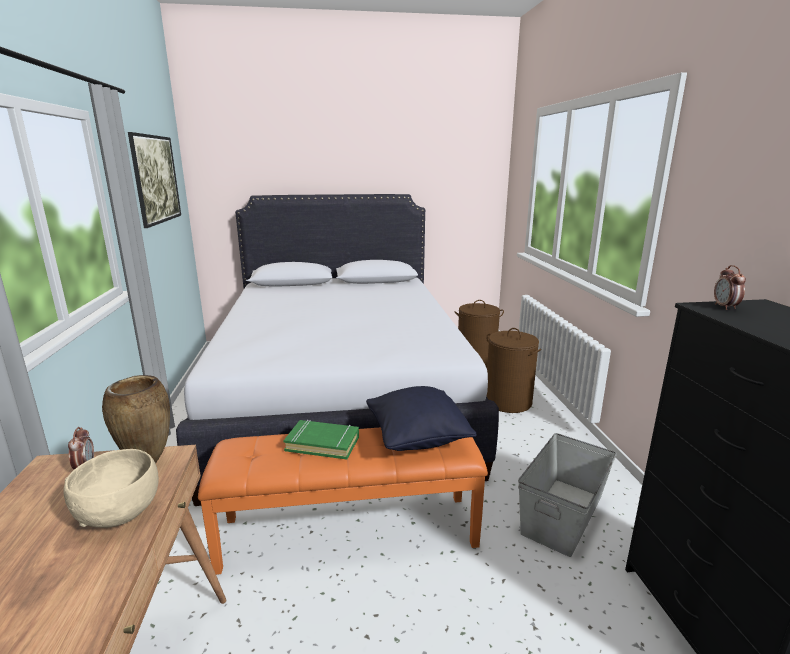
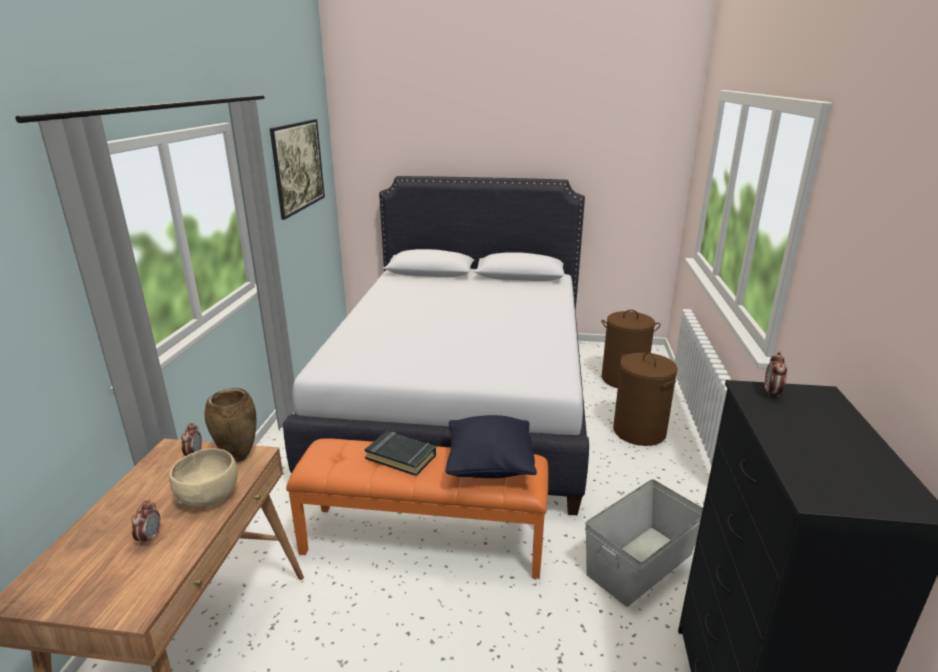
camera: 15 degrees right, 5 degrees up
(43, 581) = (150, 538): none -> alarm clock
(323, 443) = (401, 457): green book -> black book

